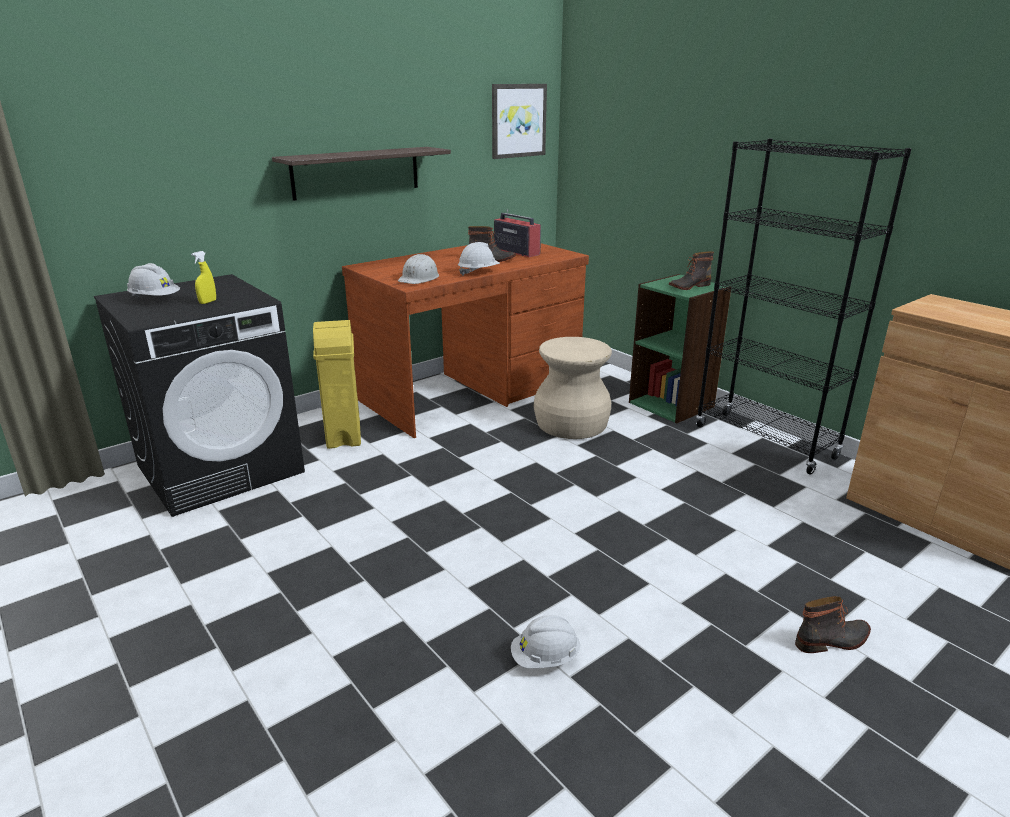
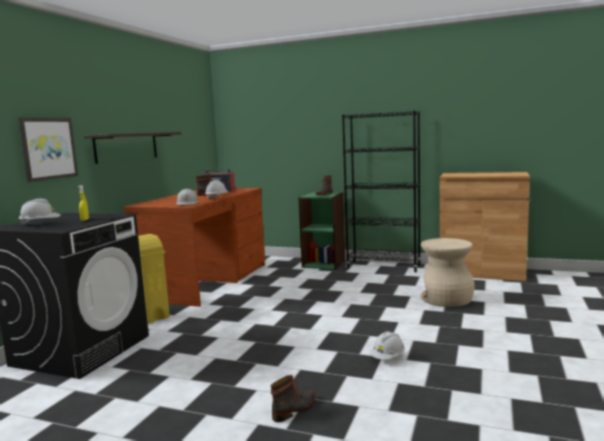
camera: 30 degrees left, 15 degrees down
(518, 121) = (198, 120): picture -> picture (48, 148)
(572, 424) = (284, 281): beige stool -> beige stool (446, 299)
(833, 641) = (489, 316): boot -> boot (295, 409)

